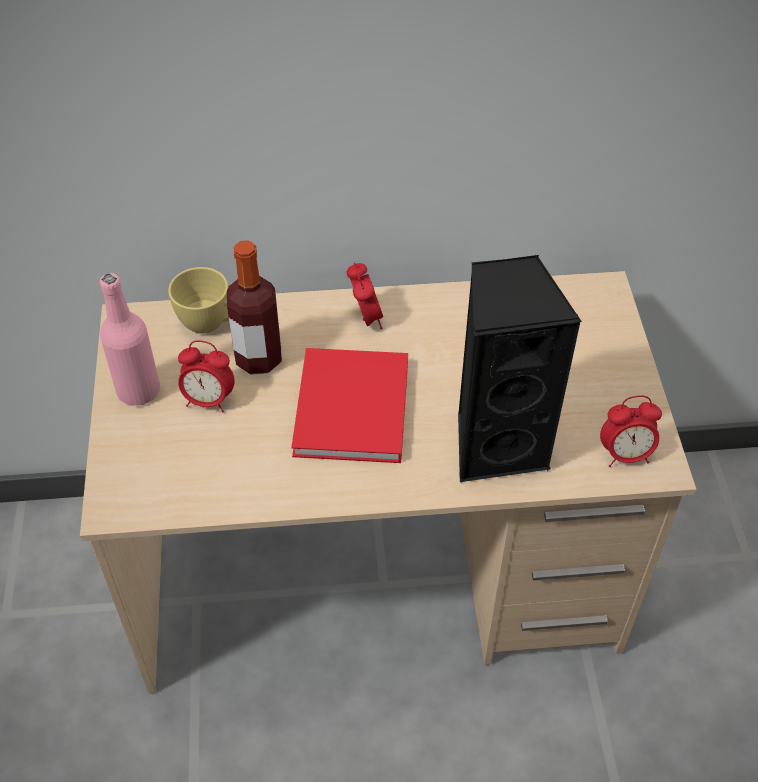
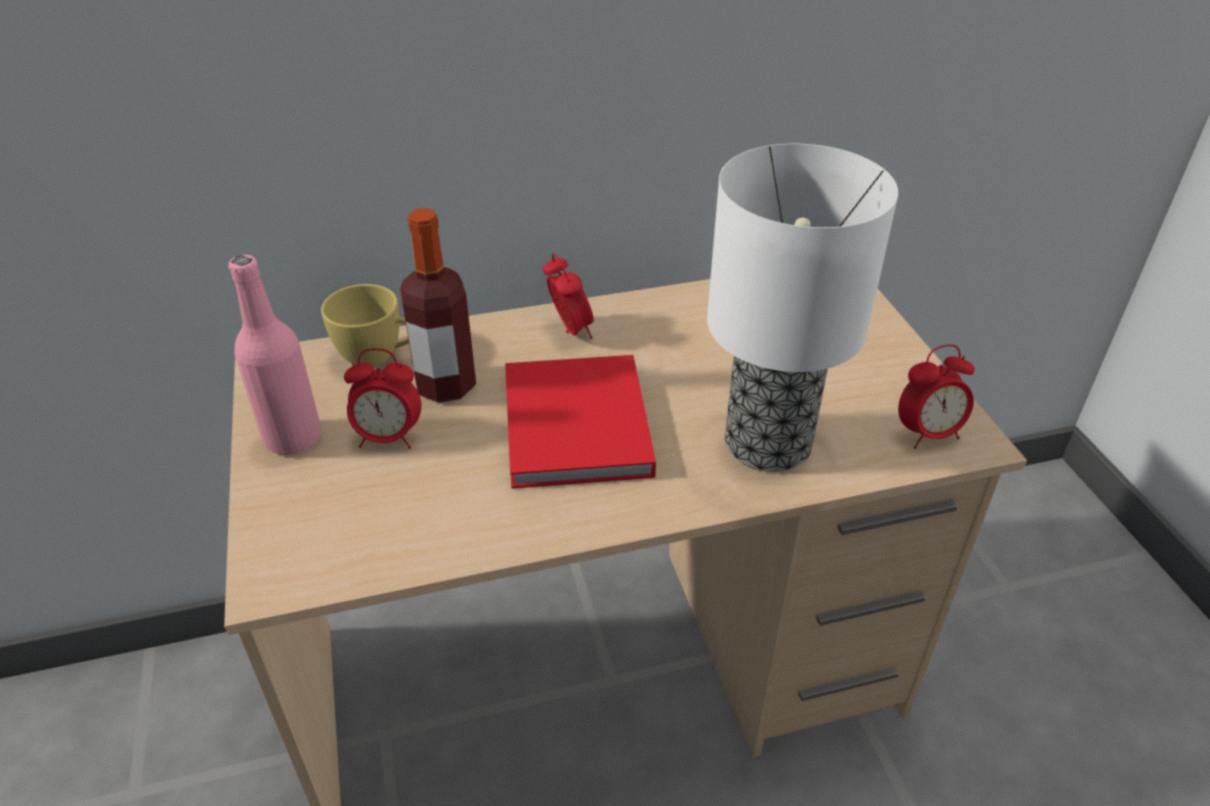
camera: 10 degrees left, 10 degrees down
(497, 444) = (768, 441): black speaker -> table lamp

